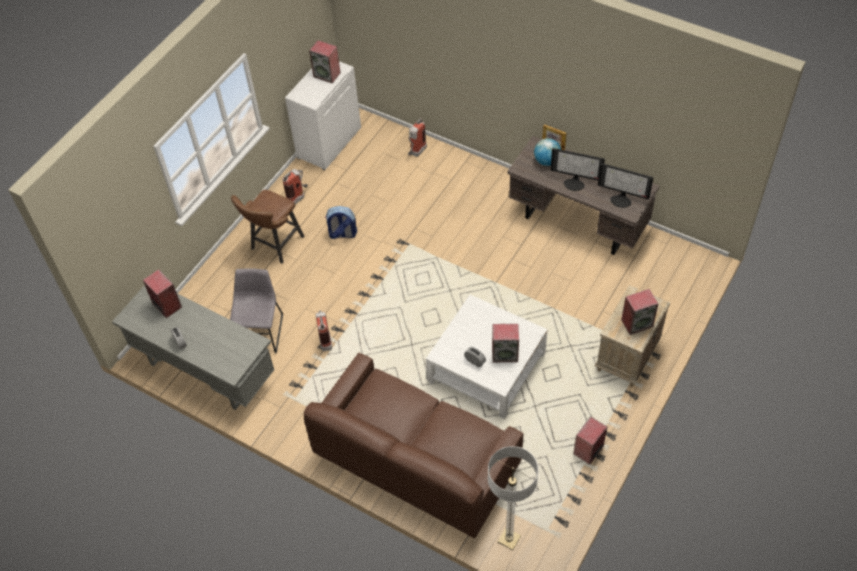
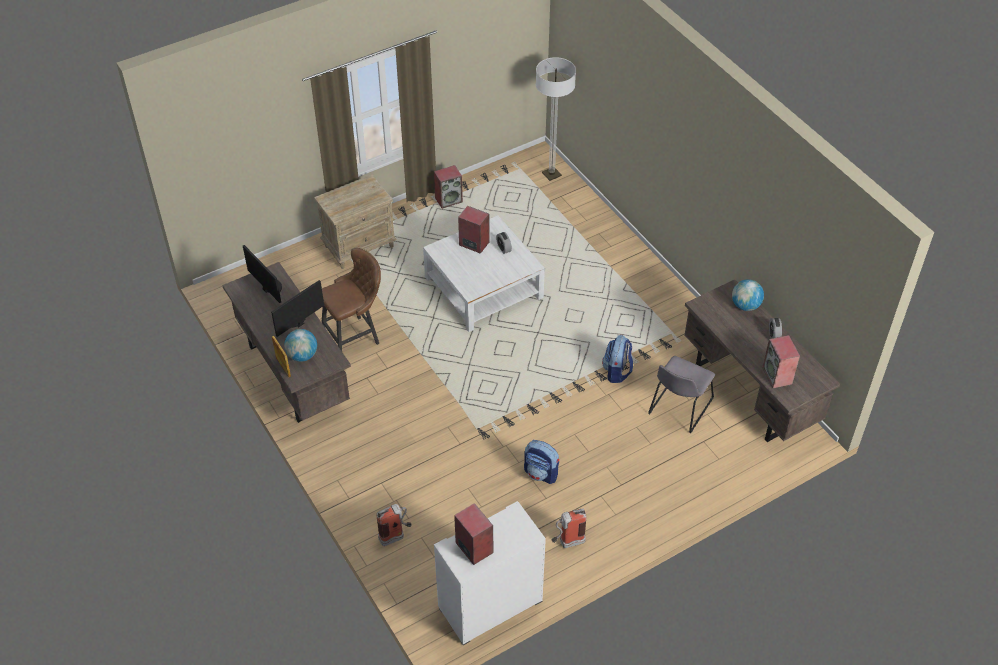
camera: 155 degrees left, 5 degrees down
(204, 371) = (750, 393): grey desk -> brown desk
(214, 361) = (745, 306): none -> globe
(274, 247) = (624, 492): brown stool -> brown stool (356, 335)
(325, 339) = (617, 372): fire extinguisher -> backpack
(417, 459) = (588, 247): brown sofa -> none
(575, 183) = (296, 321): monitor -> monitor turned 90 degrees counterclockwise
(637, 323) = (355, 193): speaker -> none

